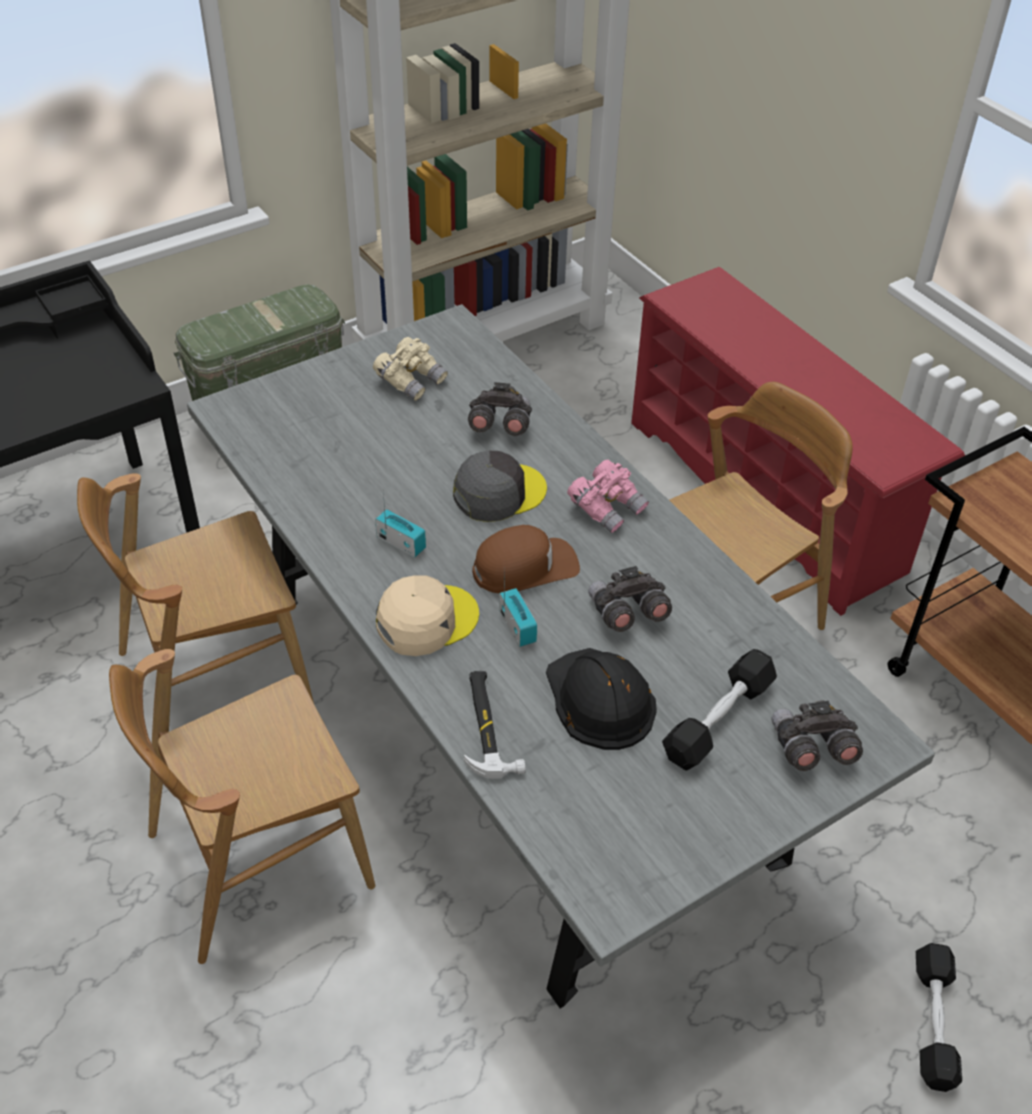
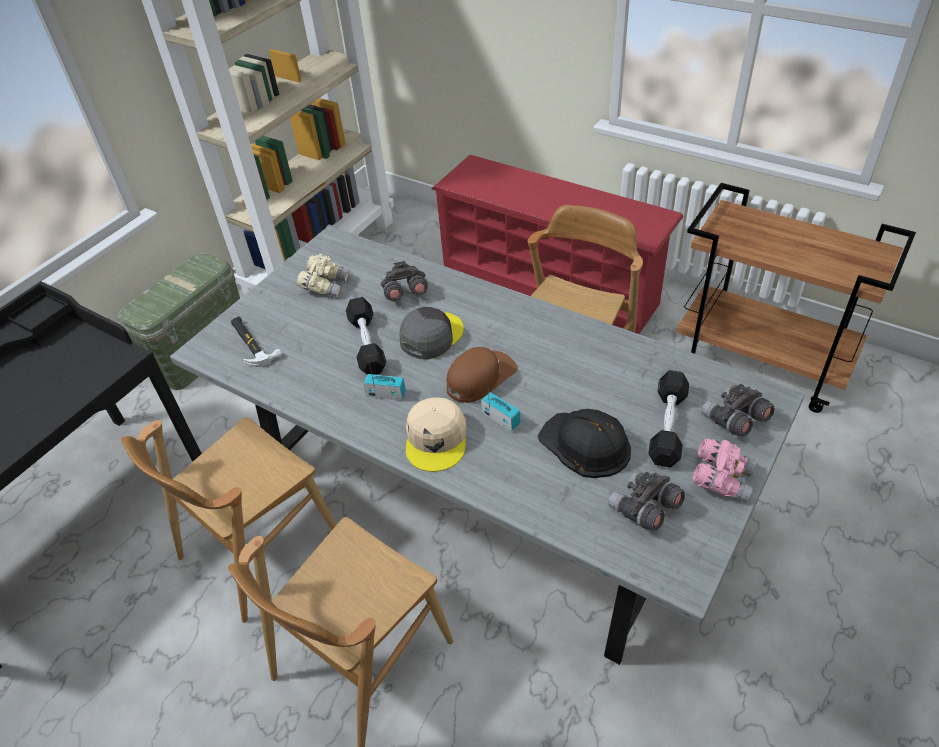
camera: 20 degrees left, 0 degrees up
(426, 620) = (436, 439): beige cap -> beige cap turned 150 degrees clockwise
(488, 726) = (525, 493): hammer -> hammer (252, 343)
(607, 508) = (508, 319): pink binoculars -> pink binoculars (721, 478)
(626, 614) = (565, 382): grey binoculars -> grey binoculars (644, 509)
(933, 1022) = (837, 565): black dumbbell -> black dumbbell (367, 344)

